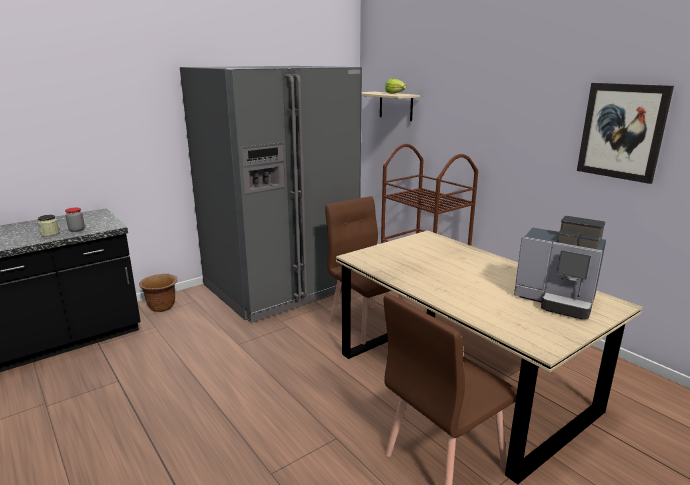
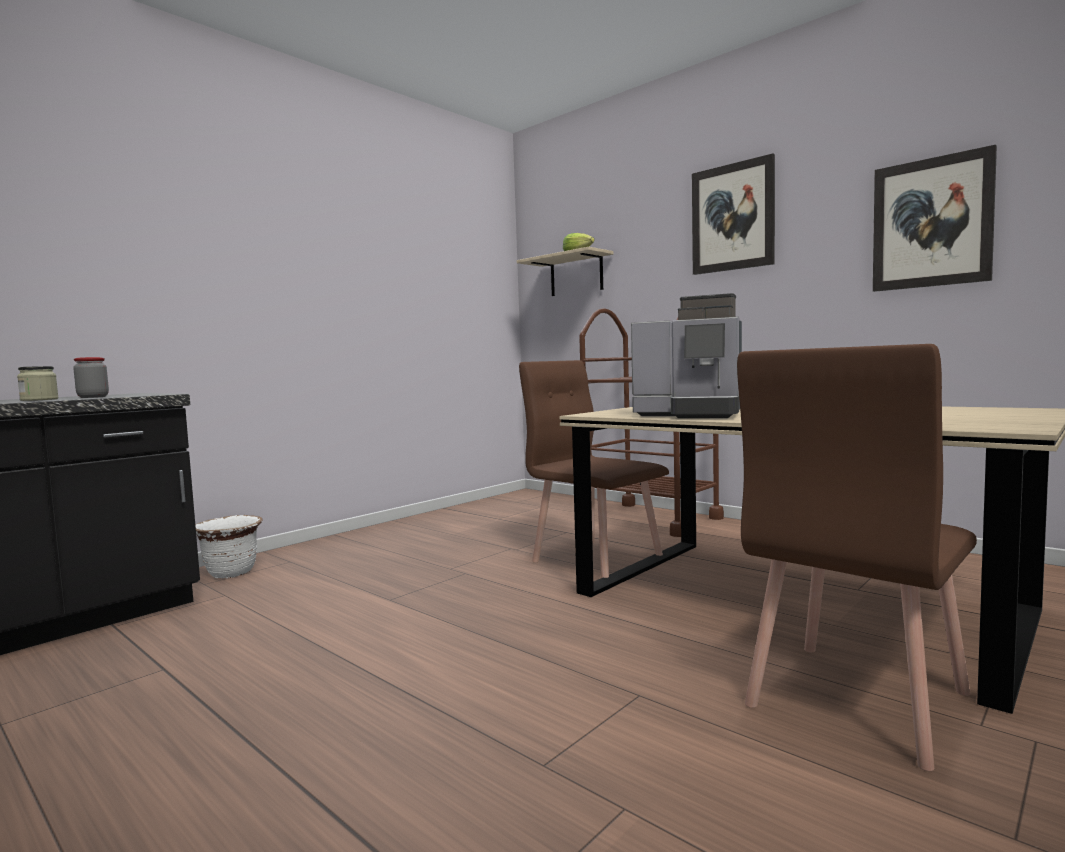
camera: 10 degrees left, 15 degrees down
(162, 307) = (232, 572): brown planter -> white planter
(280, 287) = (431, 535): grey fridge -> none
(497, 91) = (732, 217): none -> picture
(557, 301) = (950, 412): coffee machine -> coffee machine (692, 414)

